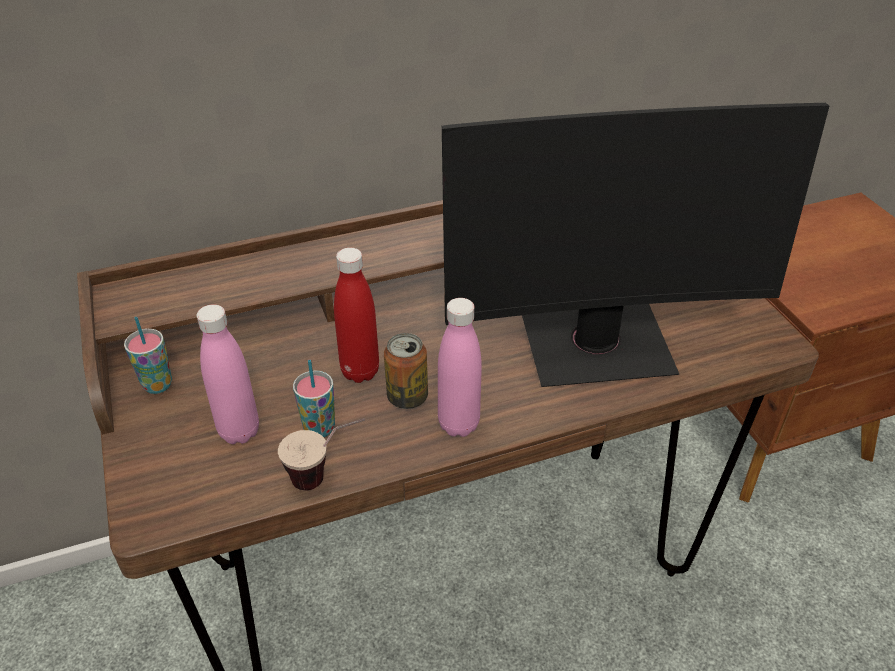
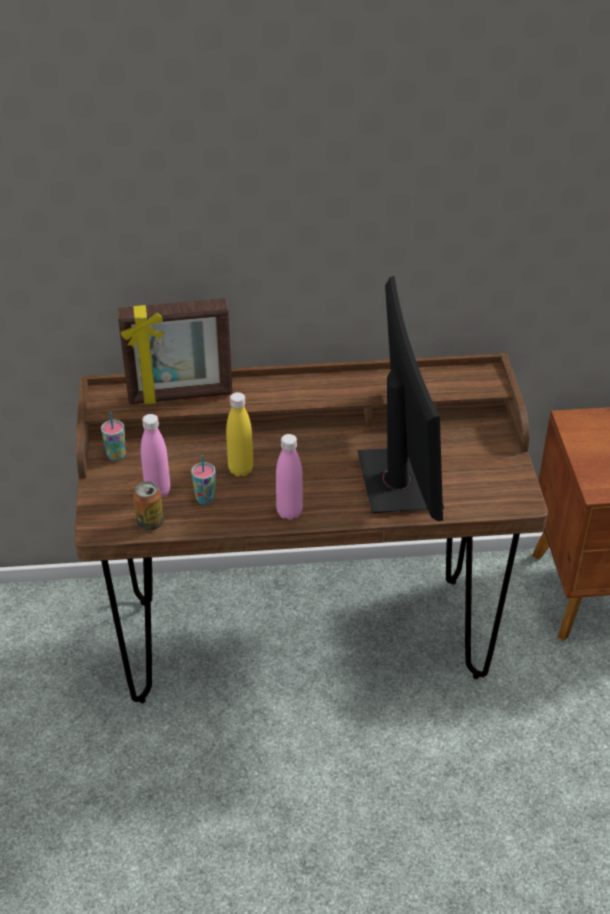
camera: 15 degrees right, 0 degrees up
(242, 277) = (180, 396): none -> picture frame
(327, 476) = (201, 526): cup -> none
(360, 371) = (240, 469): red bottle -> yellow bottle
(407, 397) = (264, 490): can -> can (150, 523)
(597, 346) = (399, 481): monitor -> monitor turned 105 degrees counterclockwise

